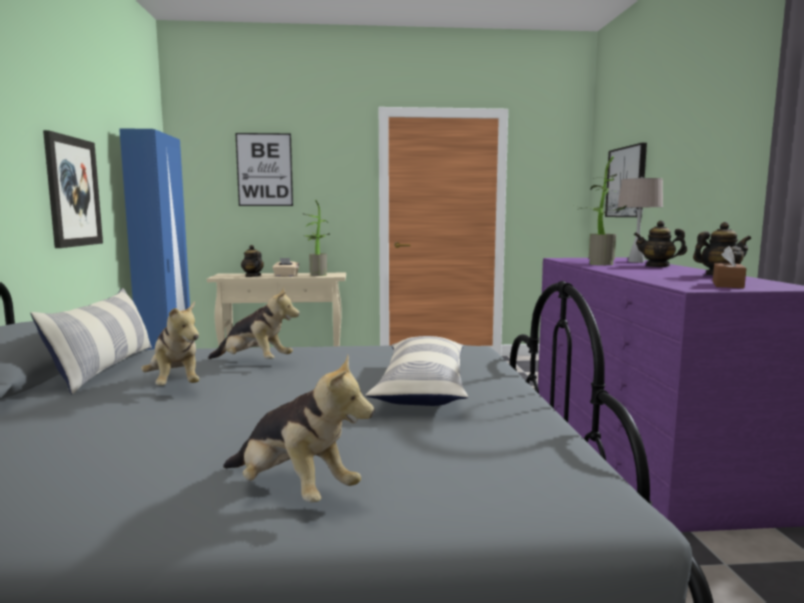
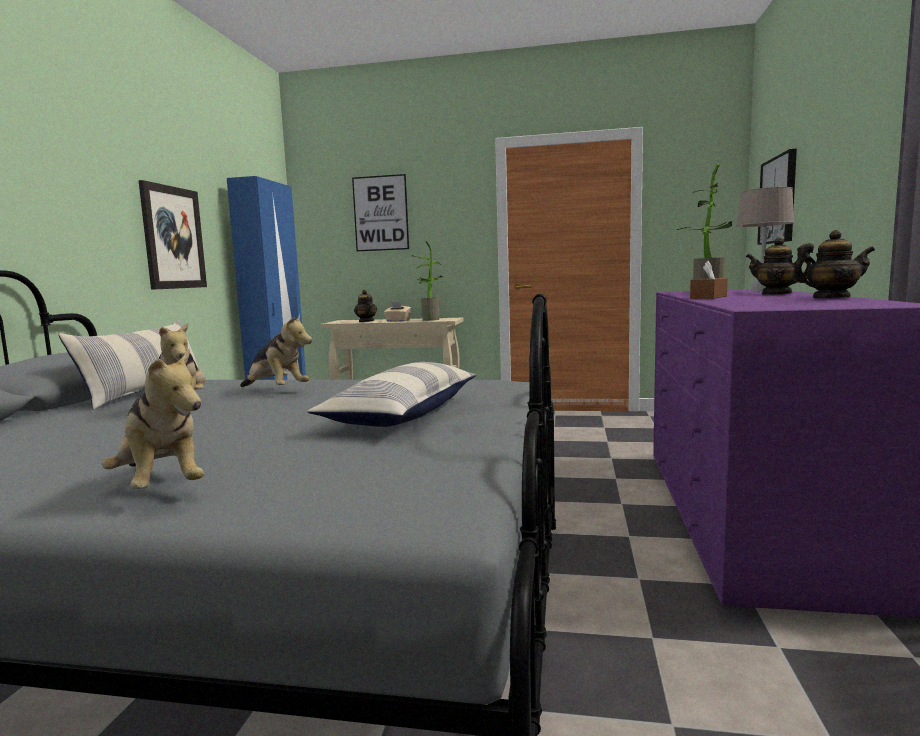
camera: 15 degrees right, 0 degrees up
(727, 285) = (811, 304): brown tissue box -> brown tissue box (708, 297)

